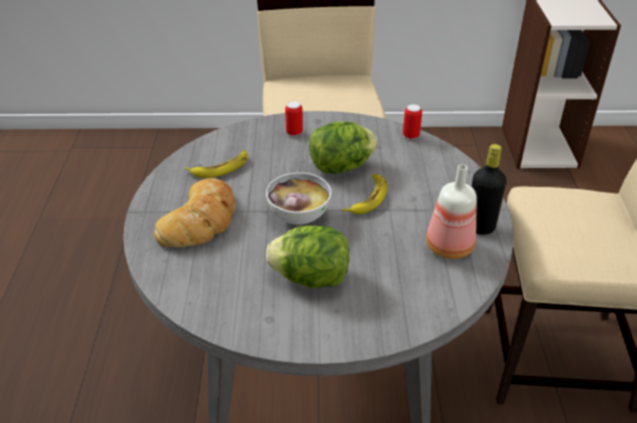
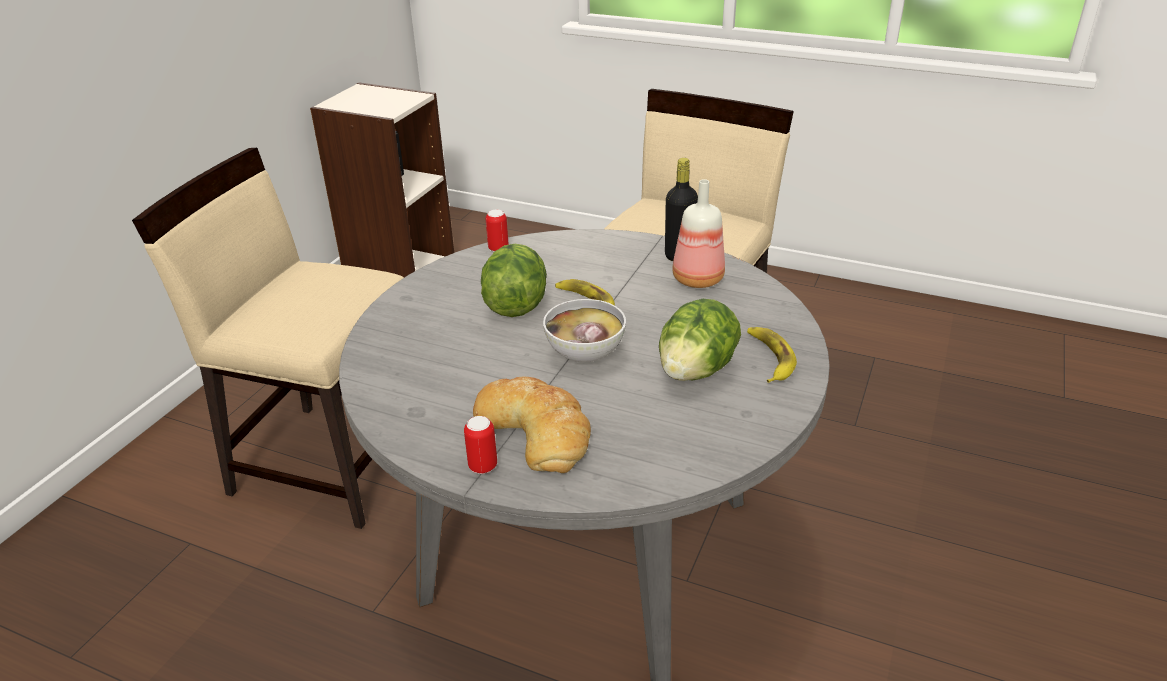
camera: 65 degrees left, 5 degrees down
(221, 168) = (435, 392): banana -> banana (769, 358)
(294, 132) = (414, 319): can -> can (483, 466)

